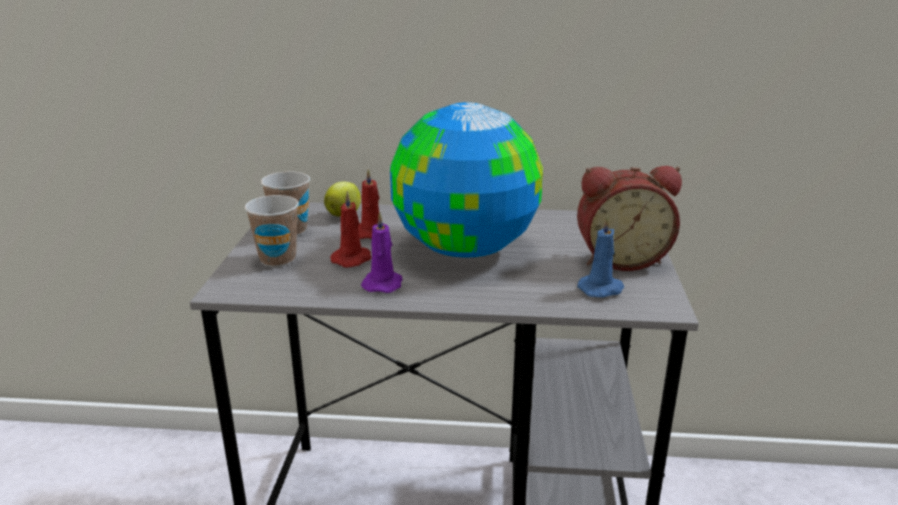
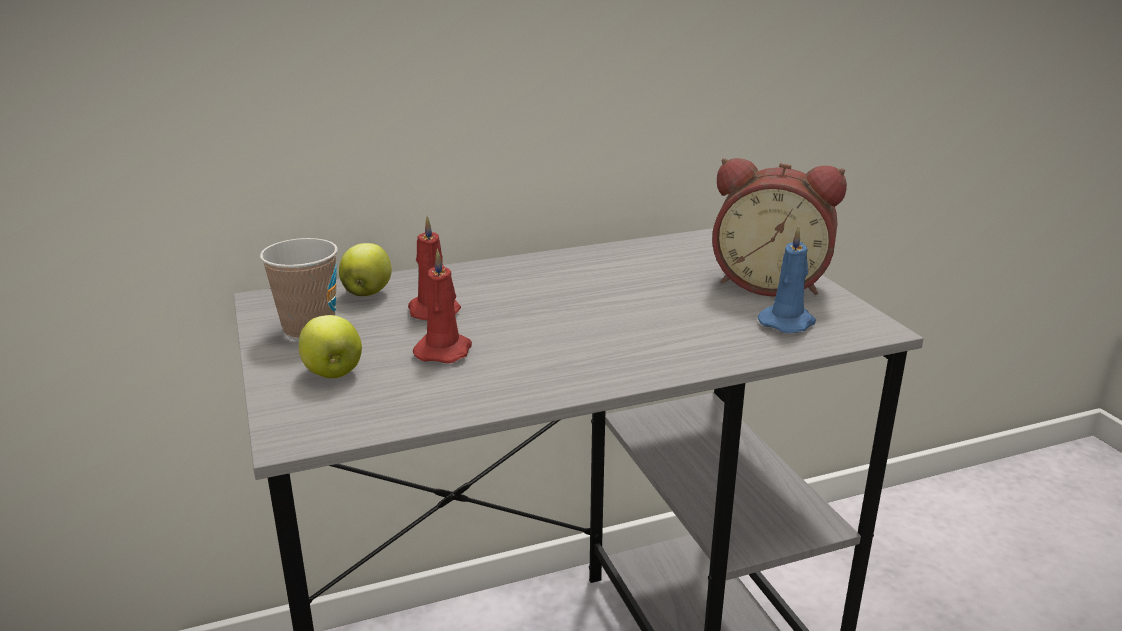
camera: 25 degrees left, 0 degrees up
(278, 259) = (333, 373): cup -> apple
(383, 283) = (521, 374): purple candle -> none
(464, 249) = (578, 307): globe -> none
(620, 259) = (770, 283): alarm clock -> alarm clock turned 45 degrees clockwise

